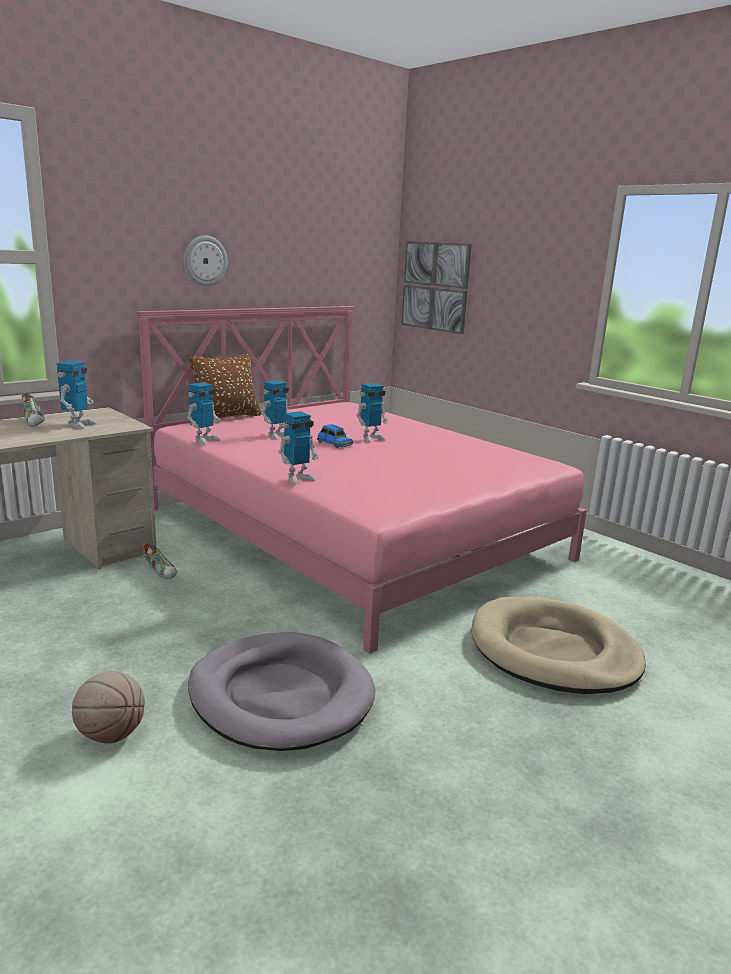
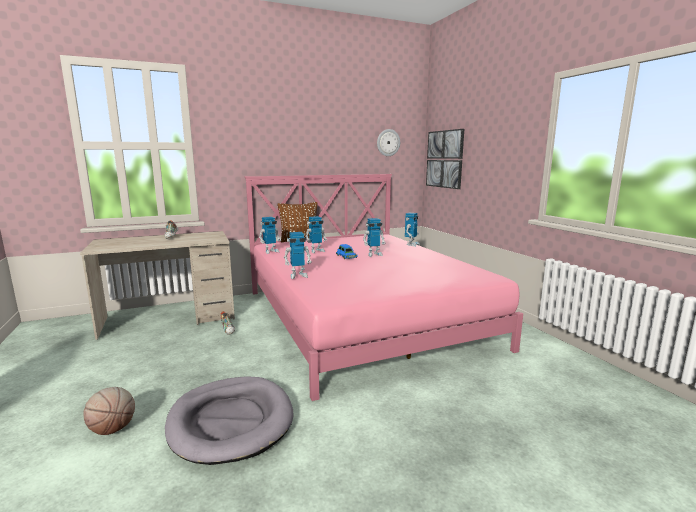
camera: 20 degrees right, 5 degrees down
(78, 425) = (192, 239): toy robot -> toy robot (411, 244)
(205, 261) = (288, 147): wall clock -> wall clock (388, 142)
(553, 651) = (452, 421): beige dog bed -> none

